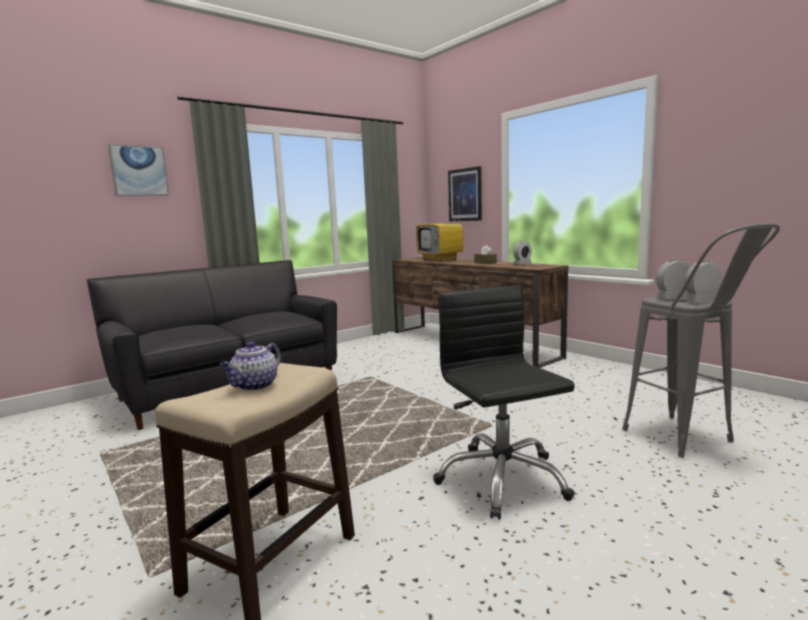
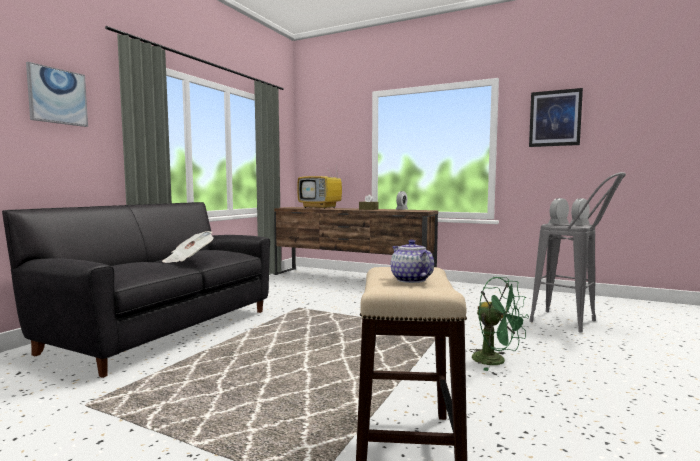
camera: 25 degrees left, 5 degrees down
(238, 324) = (188, 260): none -> newspaper
(254, 386) = (410, 280): teapot -> teapot turned 150 degrees clockwise
(465, 195) = (335, 154): picture -> picture (555, 118)
(501, 479) = (496, 361): black office chair -> green fan

